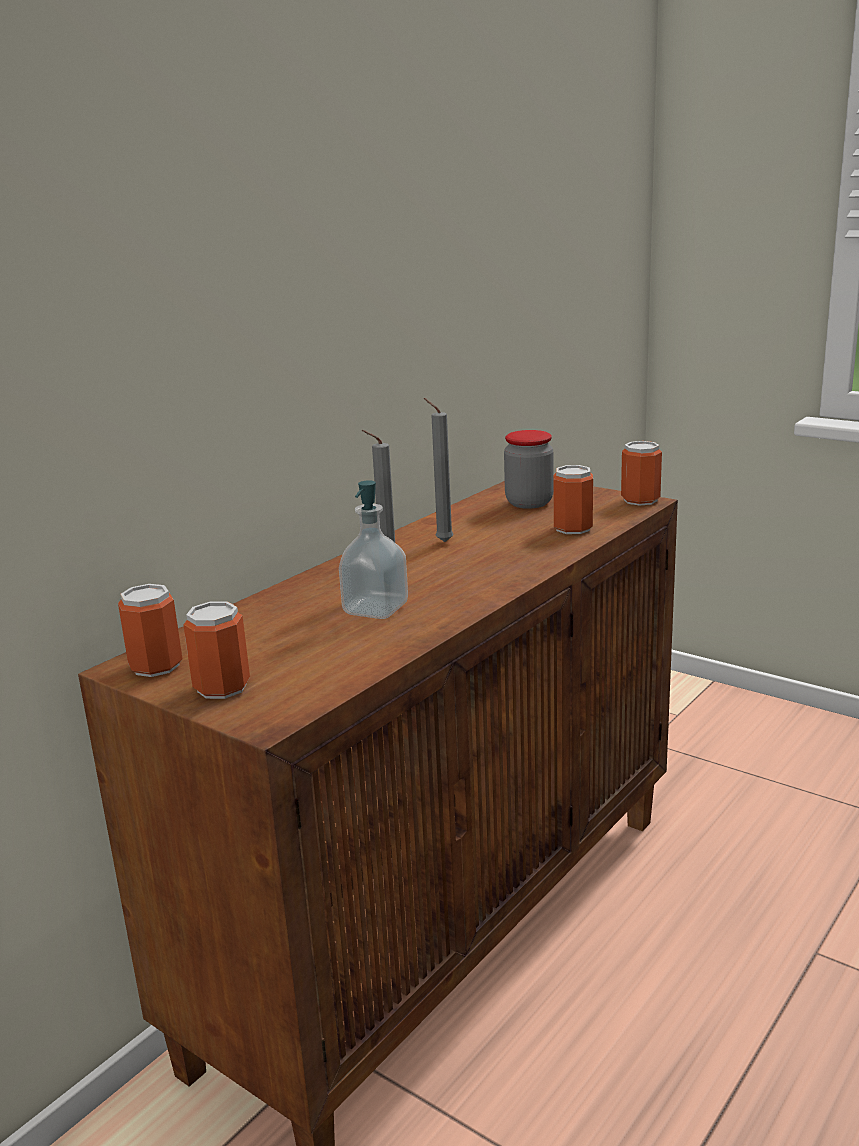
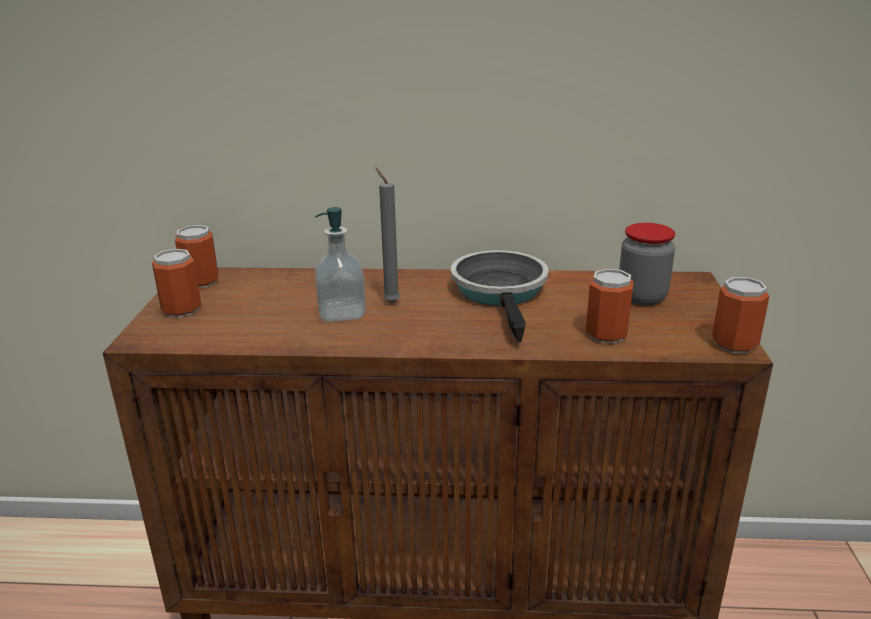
camera: 55 degrees right, 5 degrees up
(442, 541) = (501, 293): grey candle -> frying pan

